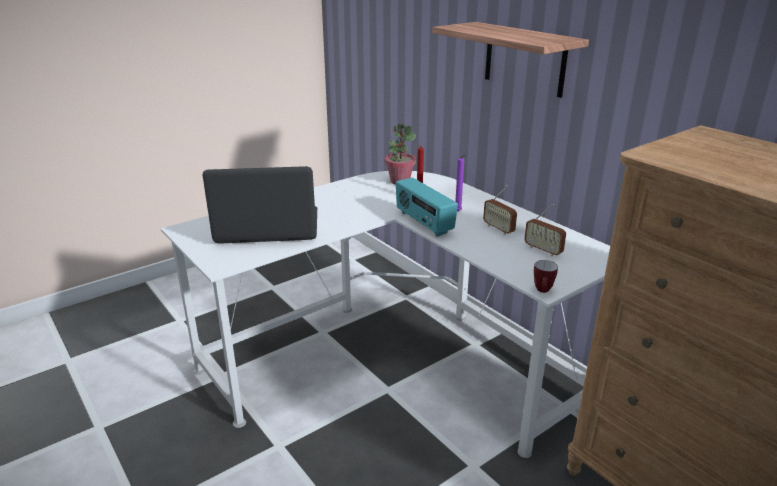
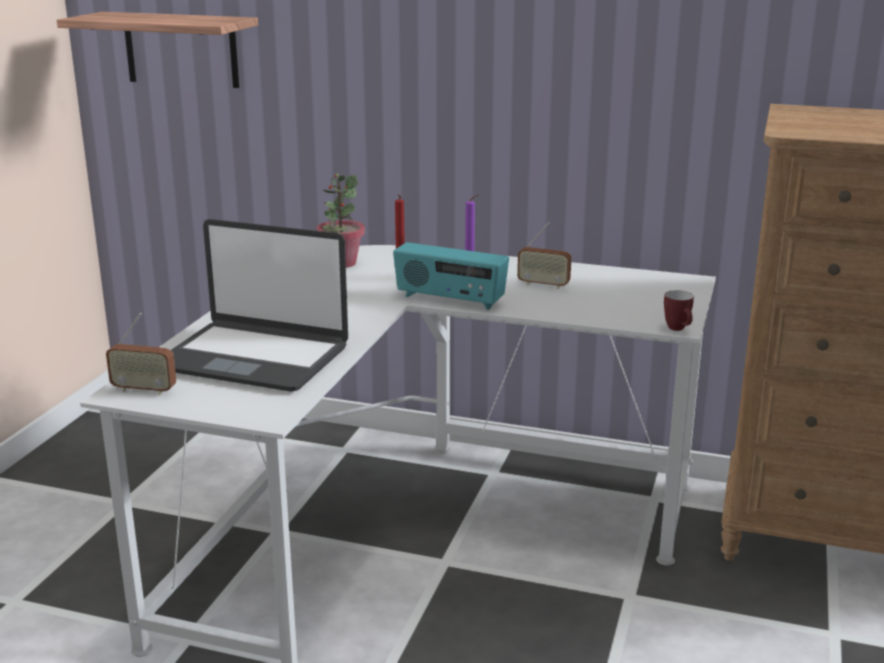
camera: 35 degrees left, 5 degrees down
(268, 228) = (254, 357): laptop -> laptop turned 120 degrees counterclockwise
(524, 59) = (511, 58): shelf -> shelf (181, 49)
(543, 250) = (620, 293): radio -> radio (144, 390)

